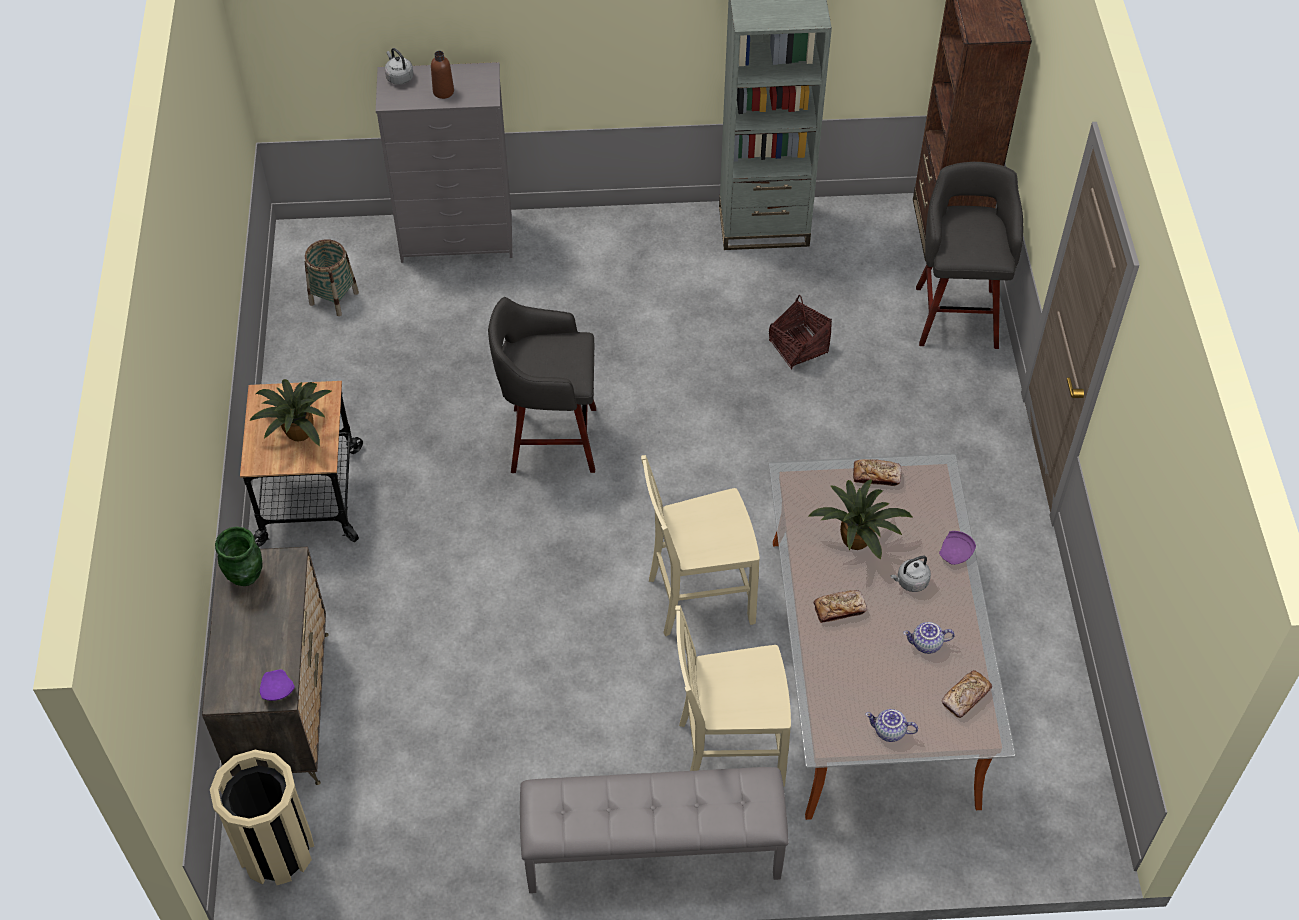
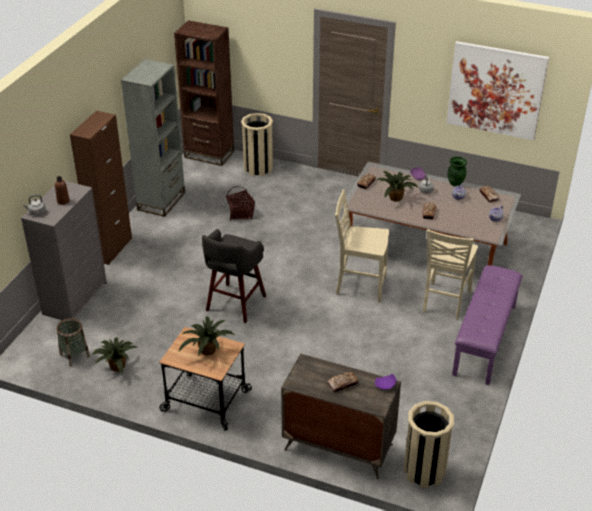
camera: 65 degrees left, 15 degrees down
(246, 576) = (305, 380): green vase -> green vase (455, 183)
(257, 629) = (342, 384): none -> bread
(334, 356) = (116, 366): none -> potted plant
(598, 224) = (111, 249): none -> brown cabinet
(652, 852) = (485, 340): grey bench -> purple bench
(698, 598) = (359, 286): beige chair -> beige chair turned 90 degrees clockwise
(956, 314) = (258, 168): grey stool -> beige trash can
(1165, 554) = (496, 90): none -> picture

